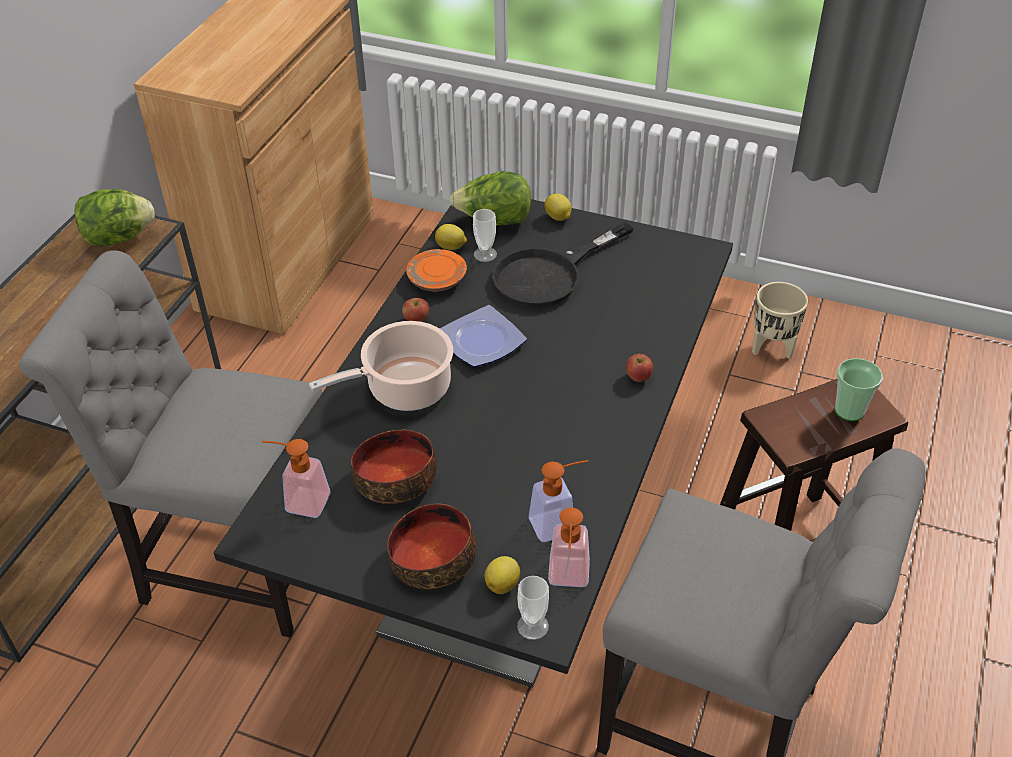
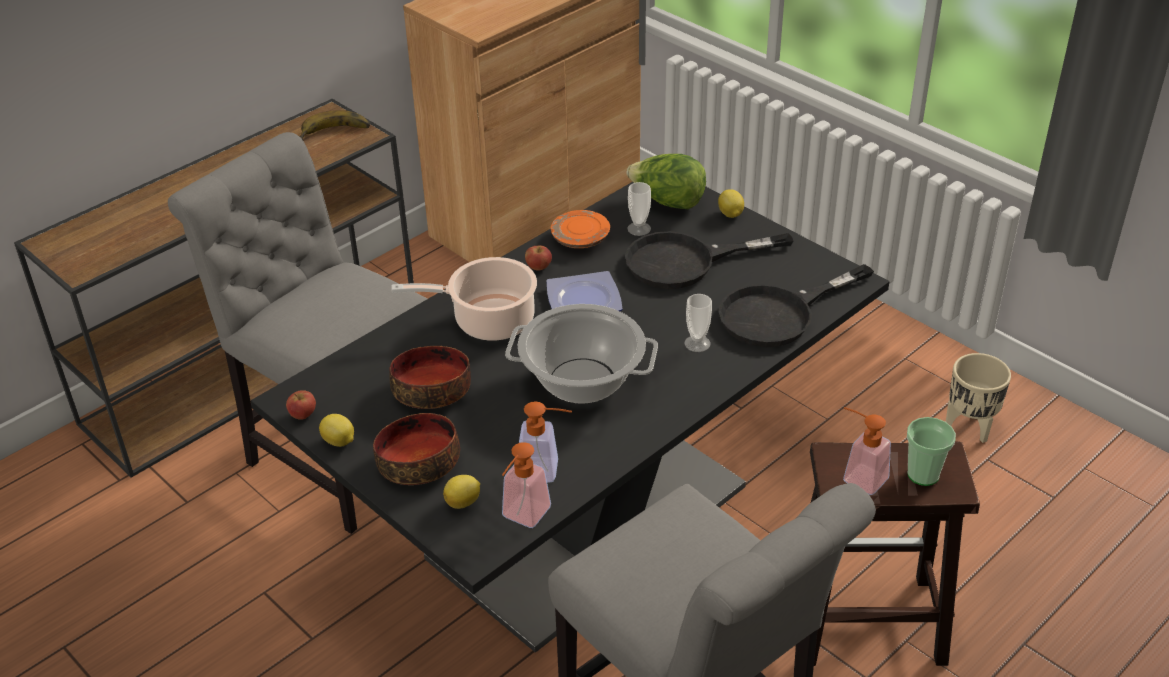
camera: 25 degrees right, 5 degrees down
(118, 238) = (334, 135): lettuce -> banana
(300, 501) = (342, 383): soap dispenser -> soap dispenser (858, 476)
(451, 247) = (612, 215): lemon -> lemon (339, 442)
(533, 626) = (465, 543): cup -> cup (697, 343)
(534, 422) = (583, 381): none -> cooking pot
(638, 377) = (707, 372): apple -> apple (303, 415)
(663, 301) = (779, 314): none -> black frying pan

